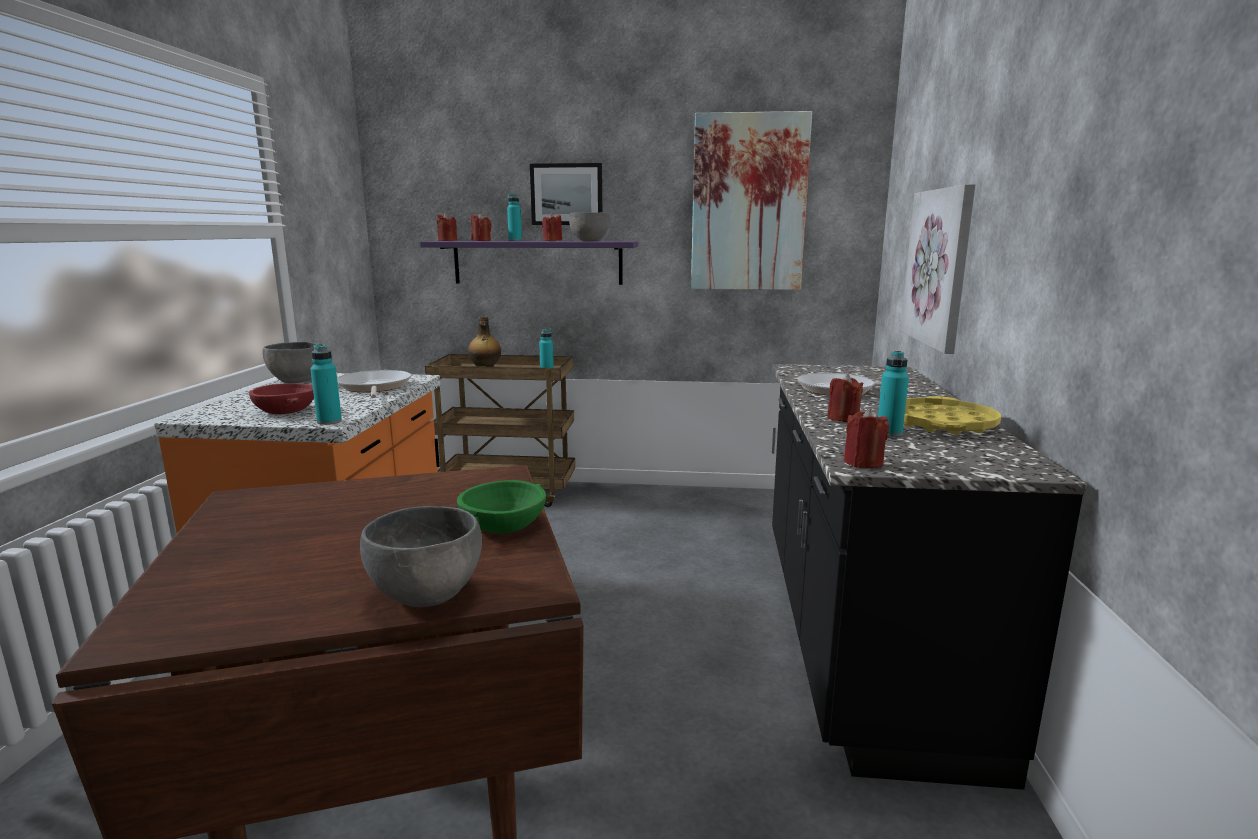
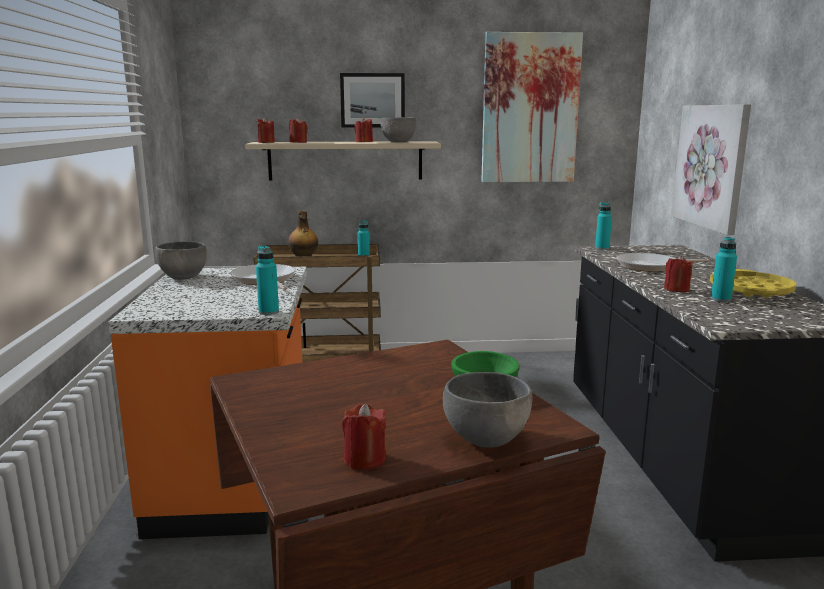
camera: 10 degrees left, 0 degrees up
(284, 410) = (214, 304): red bowl -> none
(515, 240) = (327, 141): turquoise bottle -> turquoise bottle (602, 248)
(537, 262) = (345, 160): purple shelf -> beige shelf
(863, 463) = (725, 322): red candle -> red candle (364, 460)

